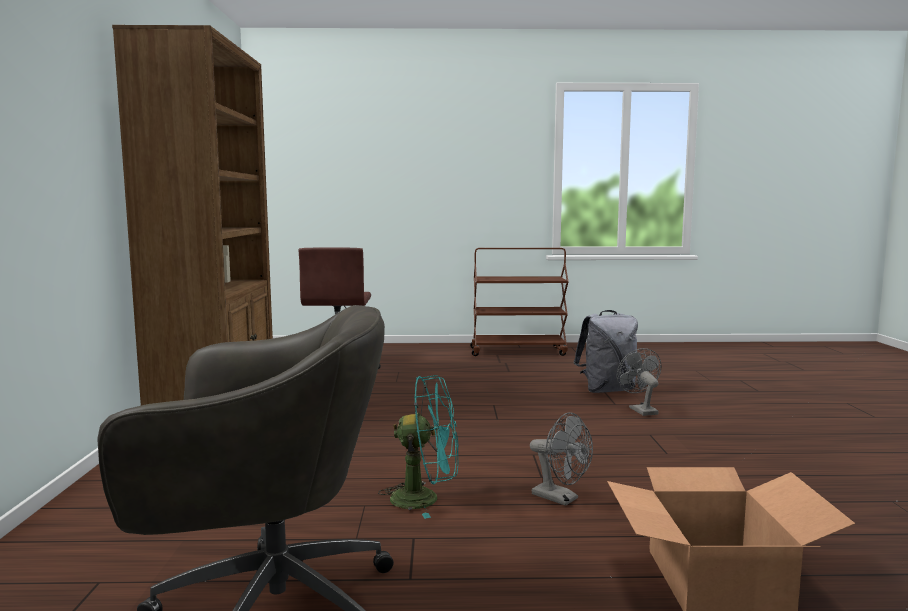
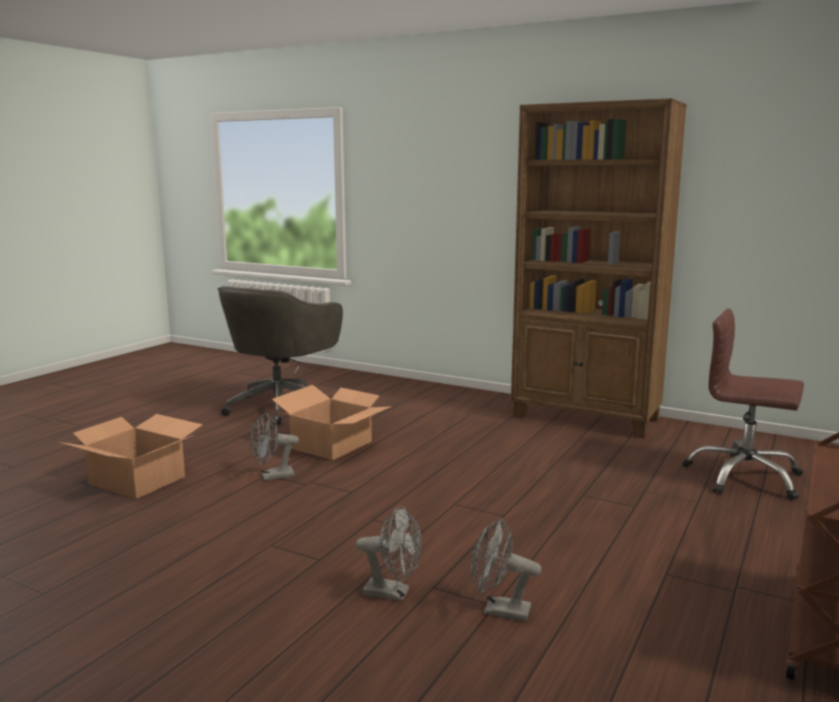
camera: 120 degrees right, 5 degrees up
(425, 499) = (332, 445): turquoise fan -> cardboard box
(607, 390) = (499, 610): grey backpack -> grey fan

